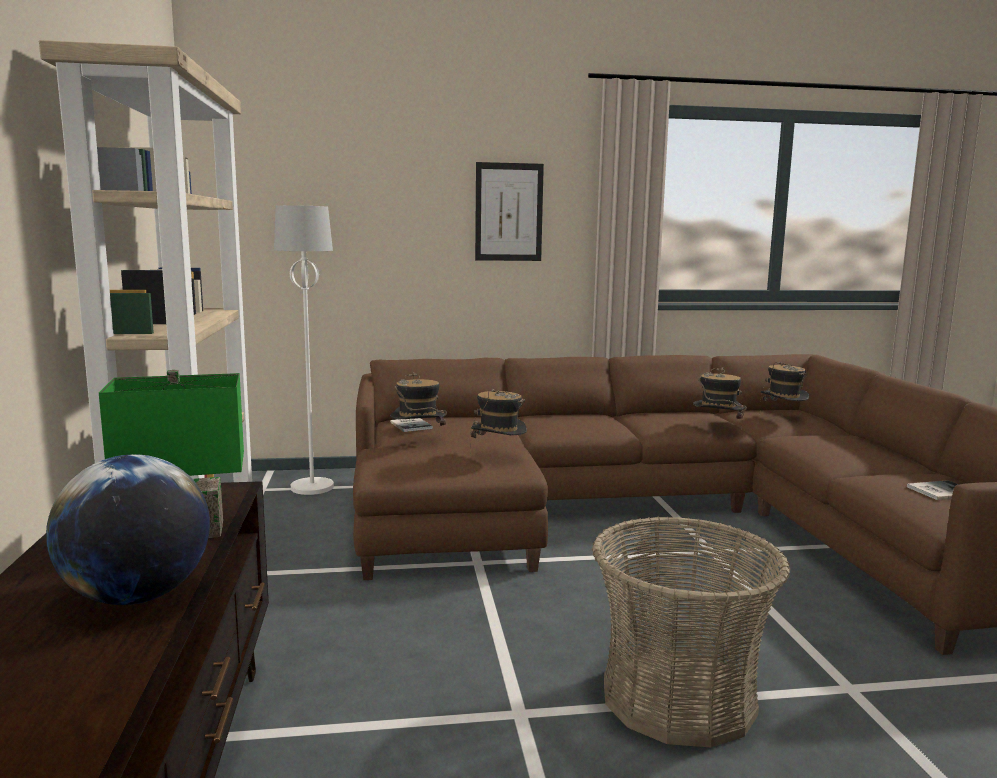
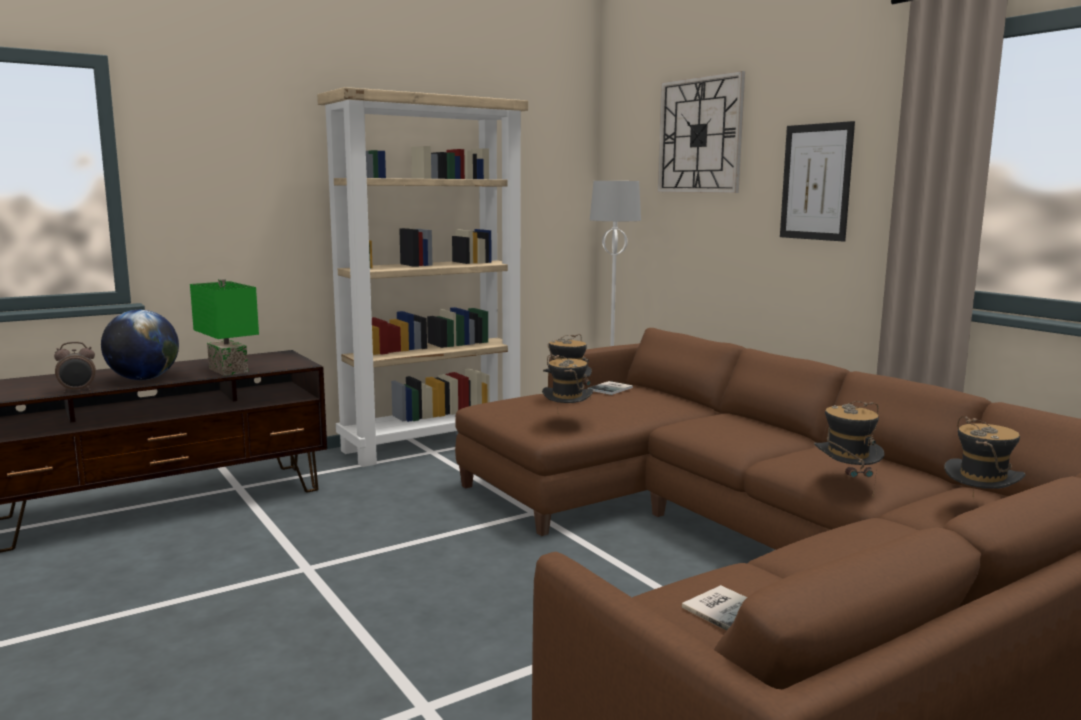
camera: 65 degrees right, 0 degrees up
(142, 661) = (78, 390): none -> alarm clock
(365, 162) = (700, 135): none -> wall clock
(678, 698) = (357, 622): basket -> none

